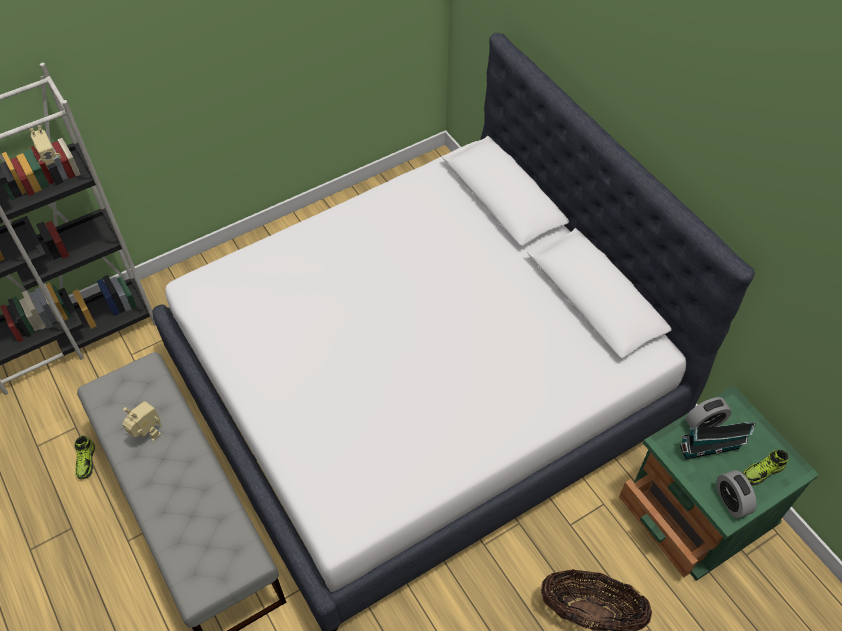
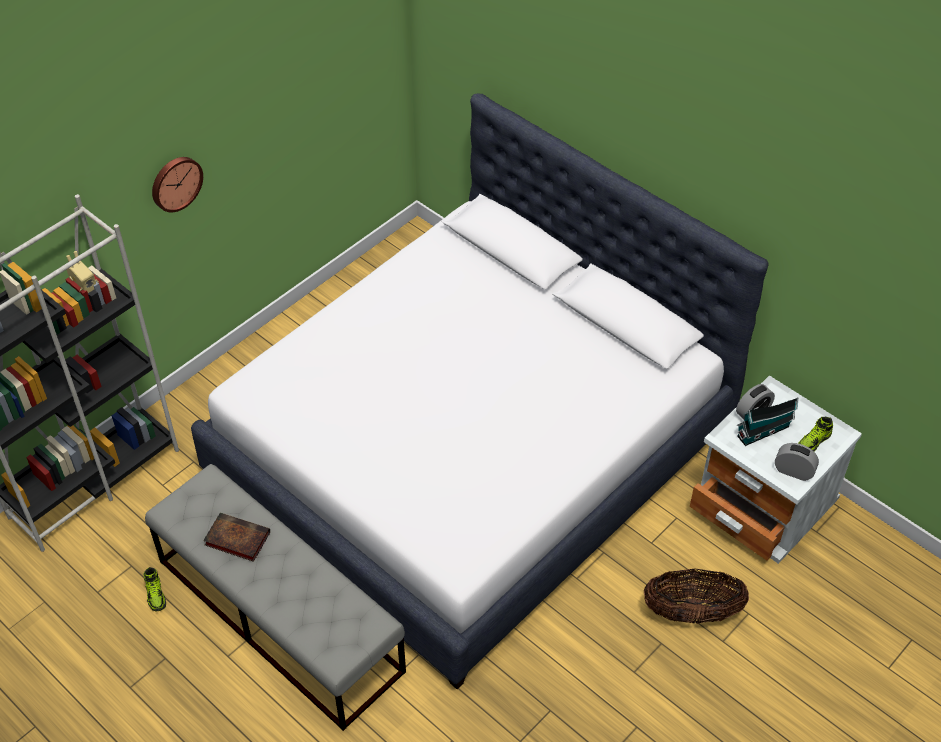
camera: 15 degrees left, 5 degrees down
(148, 435) = (235, 539): toy robot -> book
(169, 70) = (175, 183): none -> wall clock
(695, 512) = (762, 505): green nightstand -> white nightstand
(731, 501) = (793, 471): alarm clock -> alarm clock turned 150 degrees clockwise

